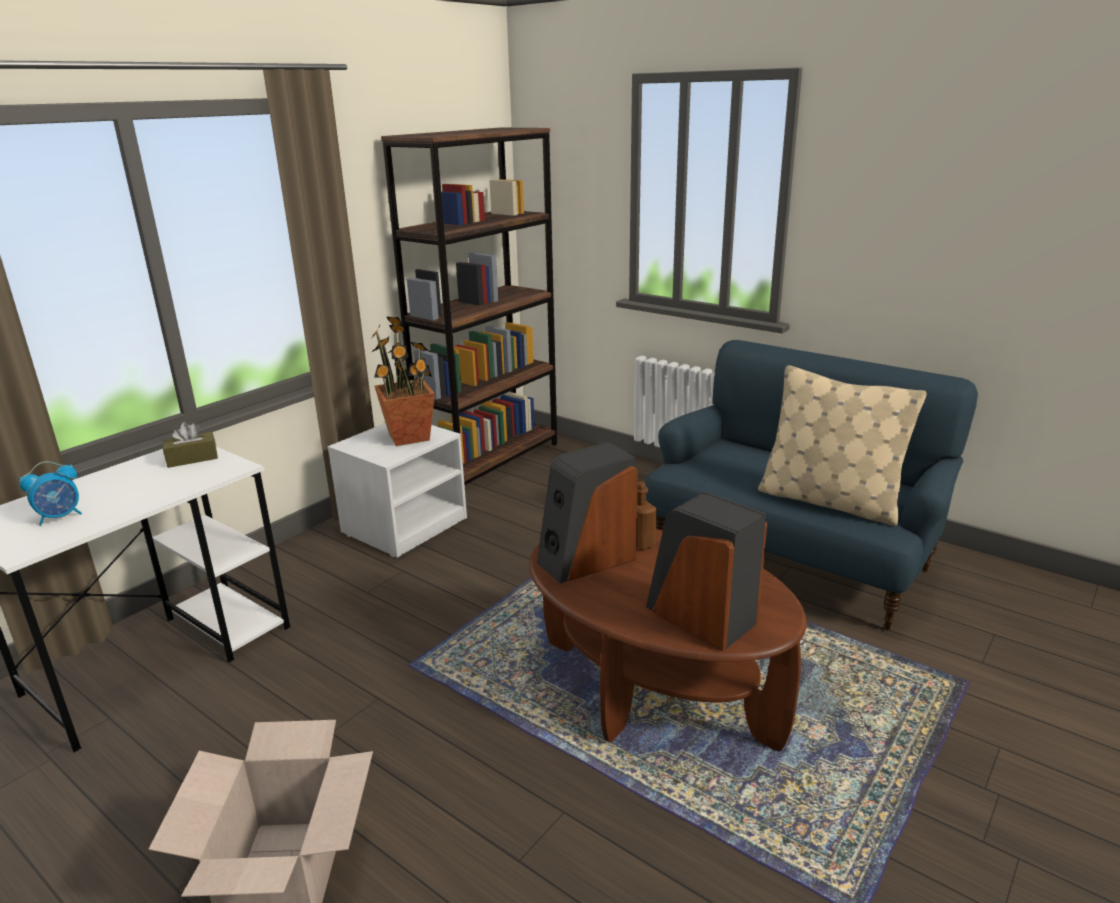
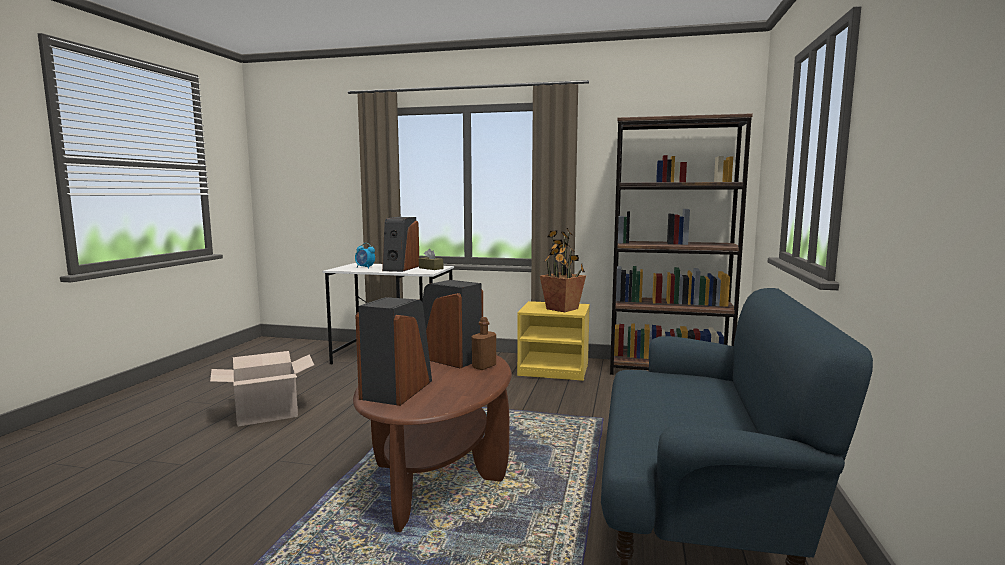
camera: 65 degrees right, 15 degrees down
(142, 484) = (400, 268): none -> speaker
(404, 525) = (554, 370): white nightstand -> yellow nightstand
(829, 501) = (660, 427): beige pillow -> none

